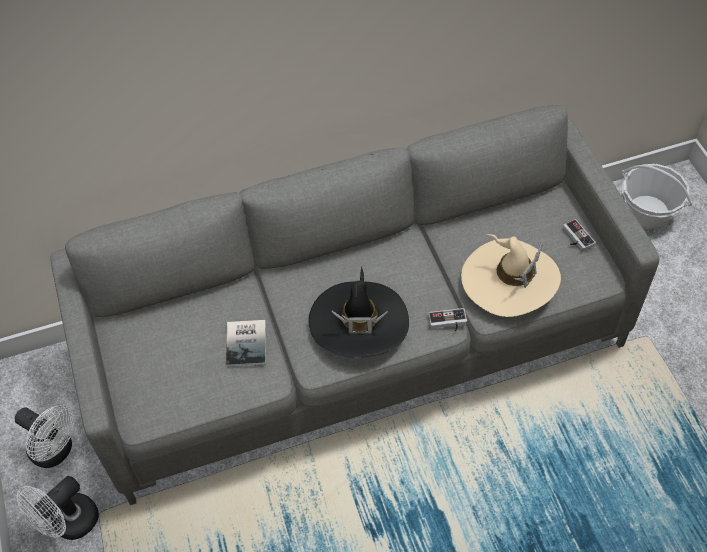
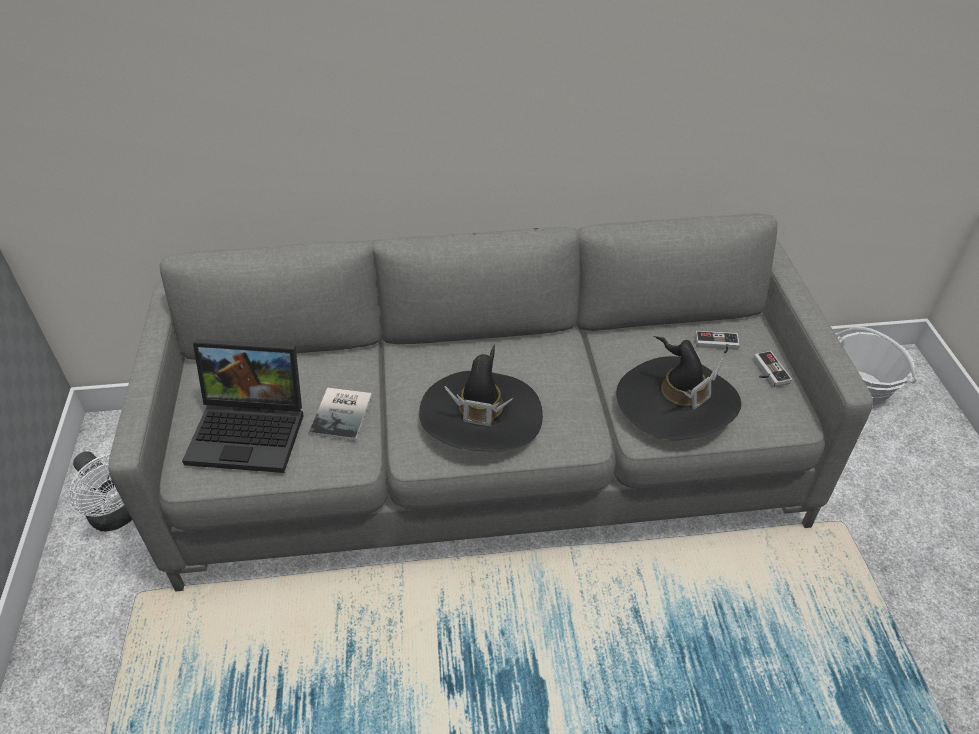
camera: 10 degrees right, 10 degrees down
(69, 524) = (99, 599): white fan -> none
(178, 372) = (252, 430): none -> laptop
(448, 323) = (589, 436): game controller -> game controller (716, 345)
(509, 280) = (676, 402): beige hat -> black hat

